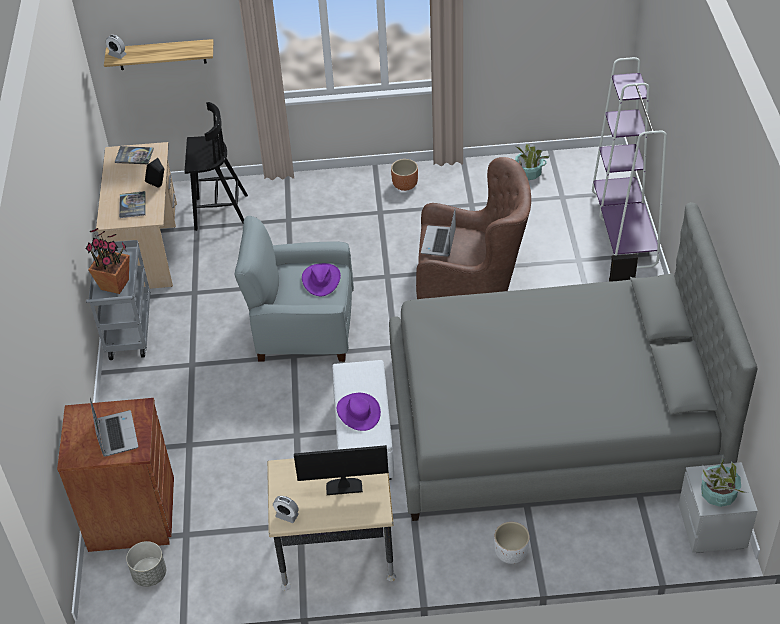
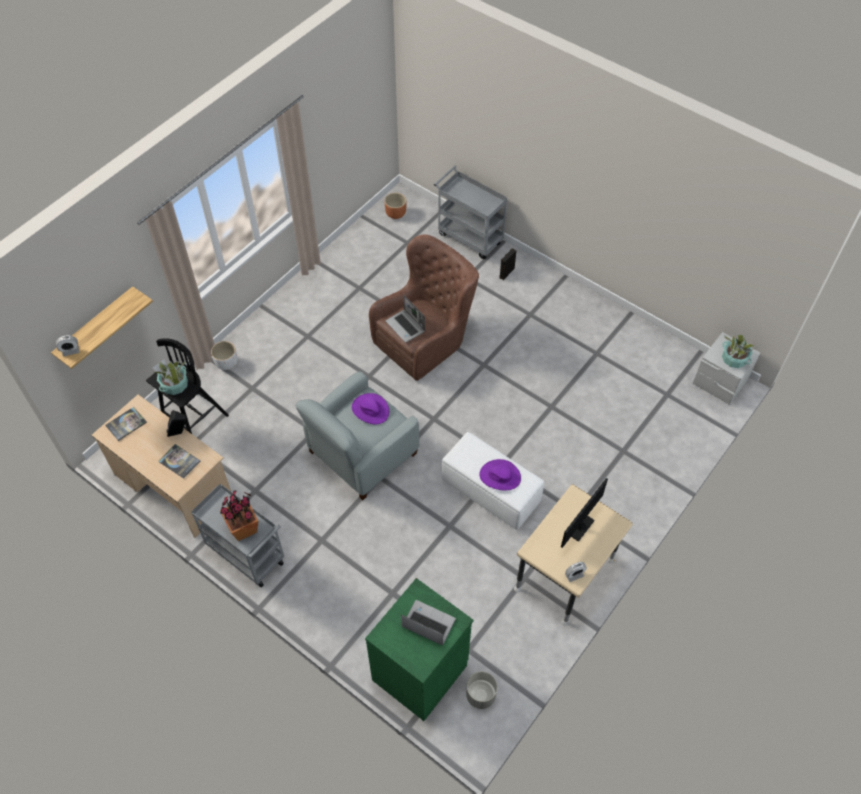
camera: 50 degrees left, 10 degrees up
(132, 515) = (419, 671): brown dresser -> green dresser
(404, 185) = (299, 305): brown planter -> brown planter (395, 214)
(511, 553) = (650, 486): white planter -> white planter (226, 363)
(528, 173) = (367, 240): potted plant -> potted plant (175, 385)
(552, 422) = (576, 390): grey bed -> none
(623, 230) = (468, 239): purple clothes rack -> grey cart

